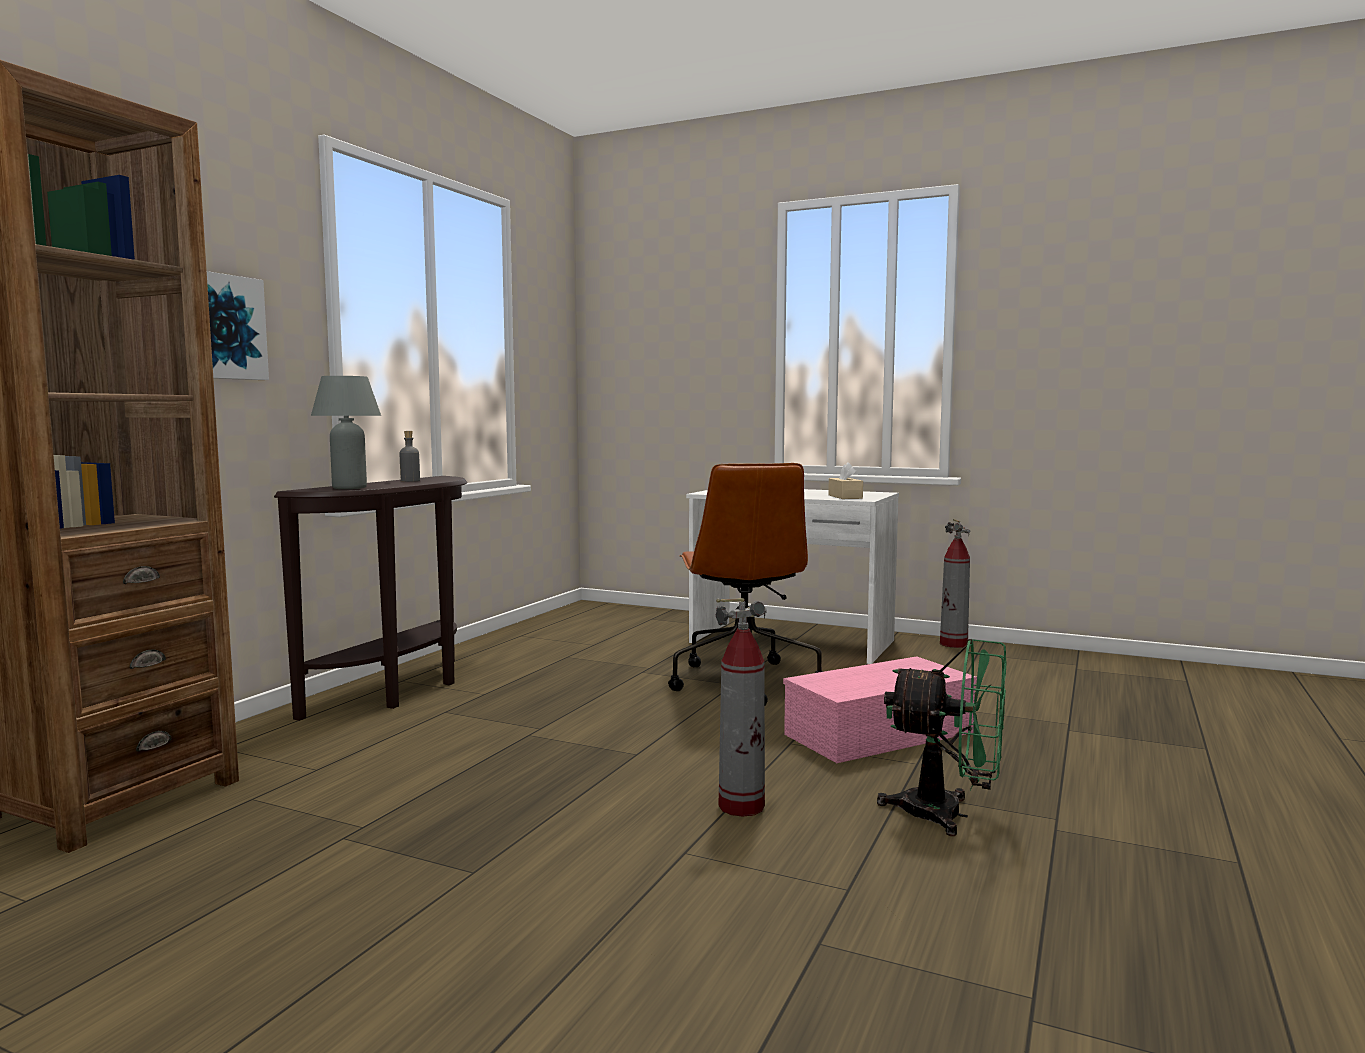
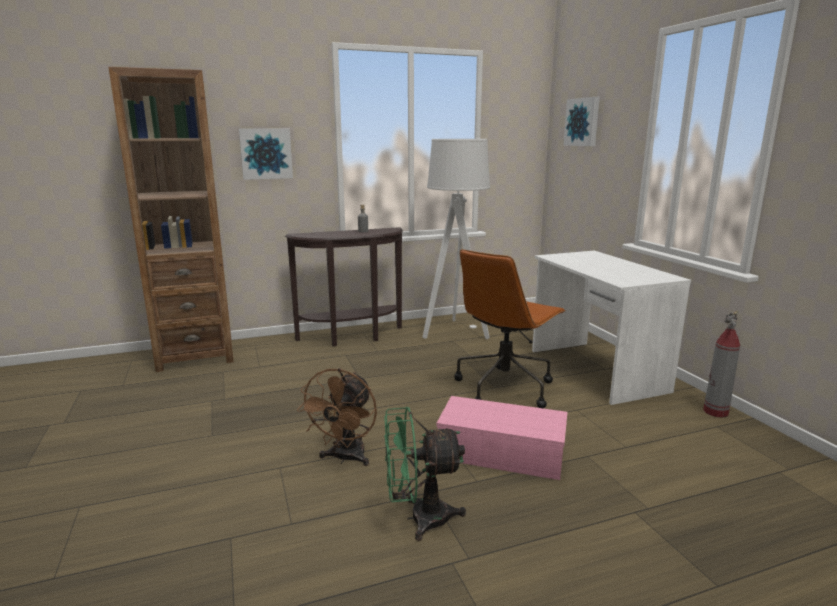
camera: 45 degrees right, 10 degrees up
(349, 488) = (315, 235): grey table lamp -> none
(547, 647) = (455, 332): none -> grey floor lamp
(653, 318) = (583, 122): none -> picture
(742, 806) = (345, 458): fire extinguisher -> brown fan
(845, 497) = (621, 277): beige tissue box -> none
(948, 815) = (419, 518): green fan -> green fan turned 105 degrees clockwise

